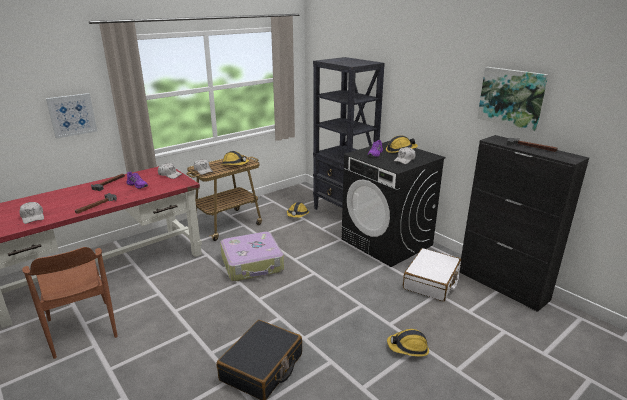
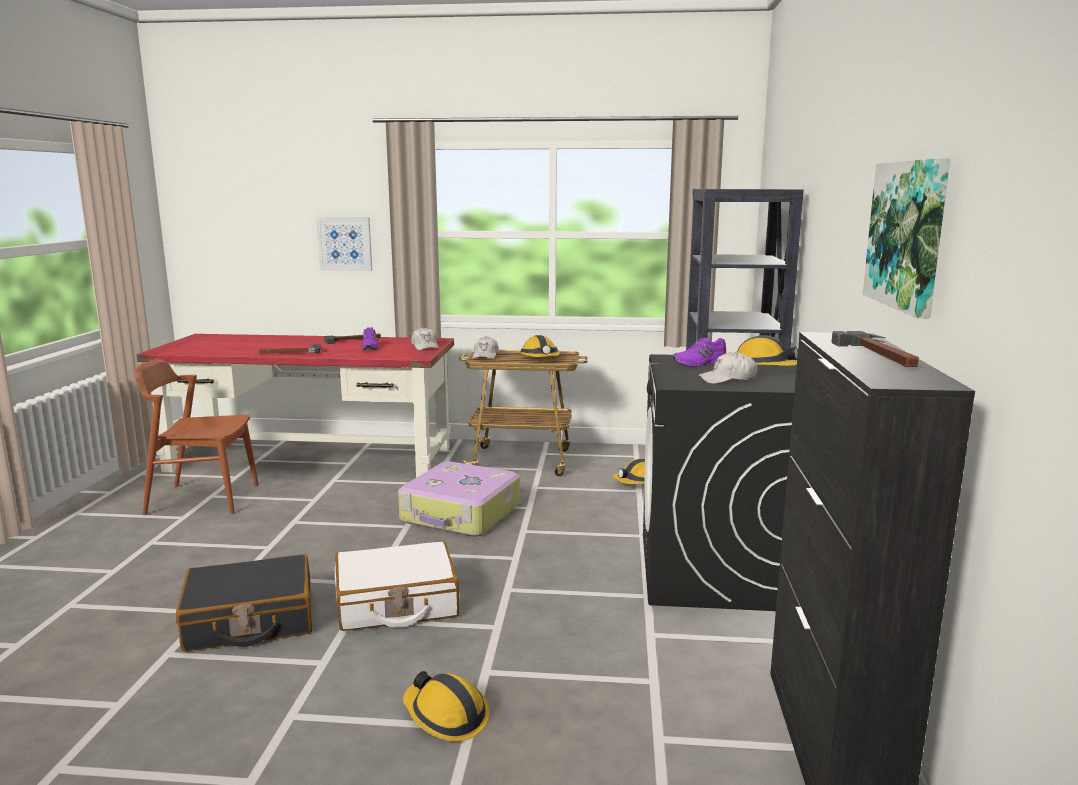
camera: 45 degrees right, 10 degrees down
(33, 217) = (227, 348): white cap -> none
(82, 328) = (202, 499): brown chair -> brown chair turned 75 degrees clockwise
(431, 282) = (680, 660): white suitcase -> white suitcase (396, 603)

